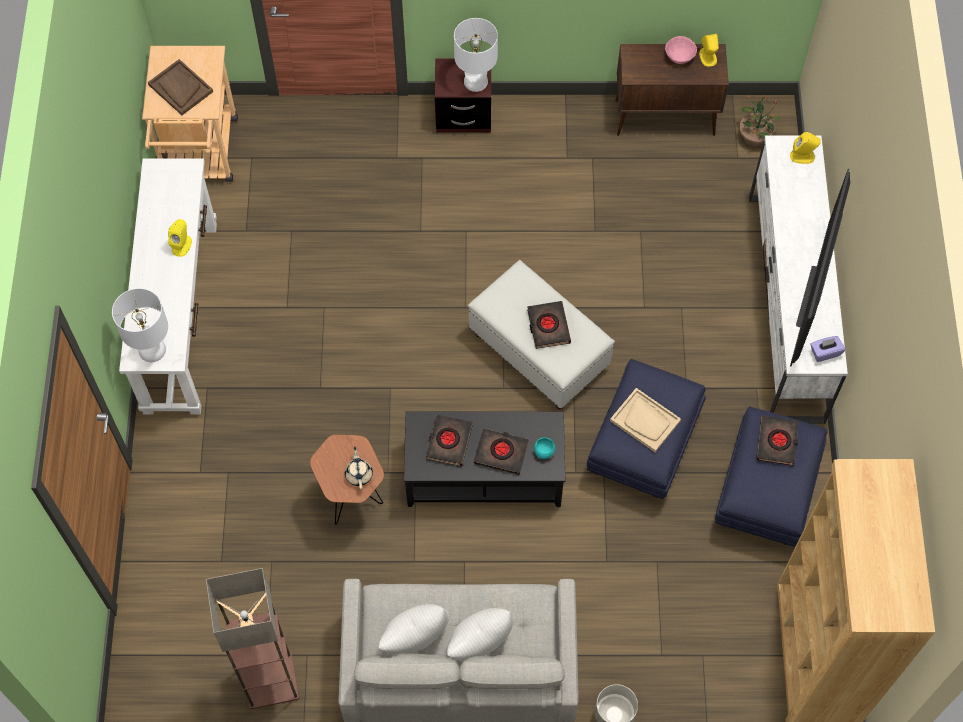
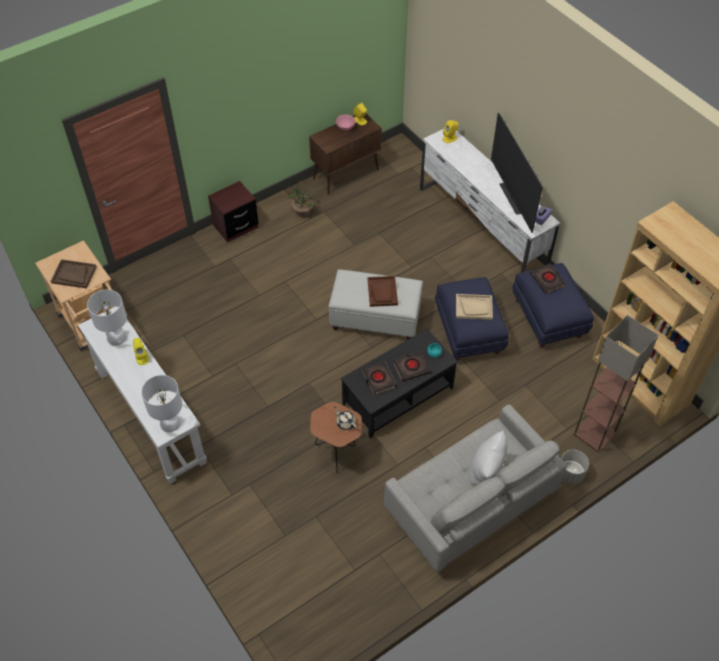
camera: 35 degrees left, 10 degrees down
(270, 682) = (370, 583): floor lamp -> floor lamp (595, 434)
(416, 641) = (449, 493): white pillow -> none
(476, 82) = (241, 195): white table lamp -> white table lamp (117, 338)
(548, 326) = (382, 292): black book -> brown tray
(754, 138) = (399, 161): potted plant -> potted plant (303, 212)

